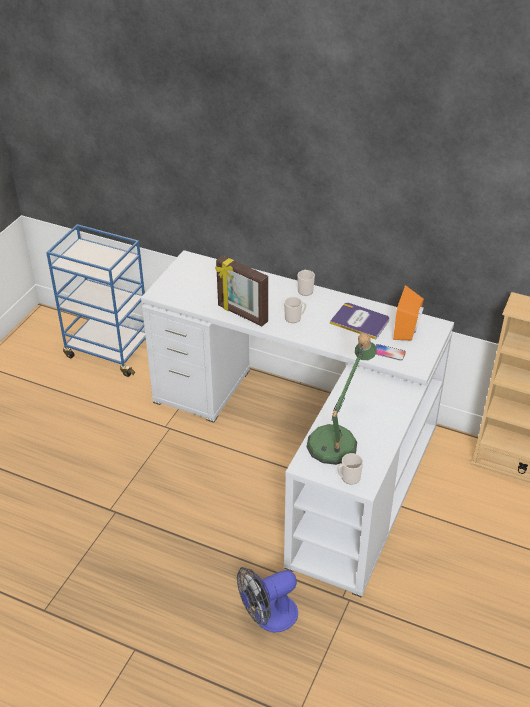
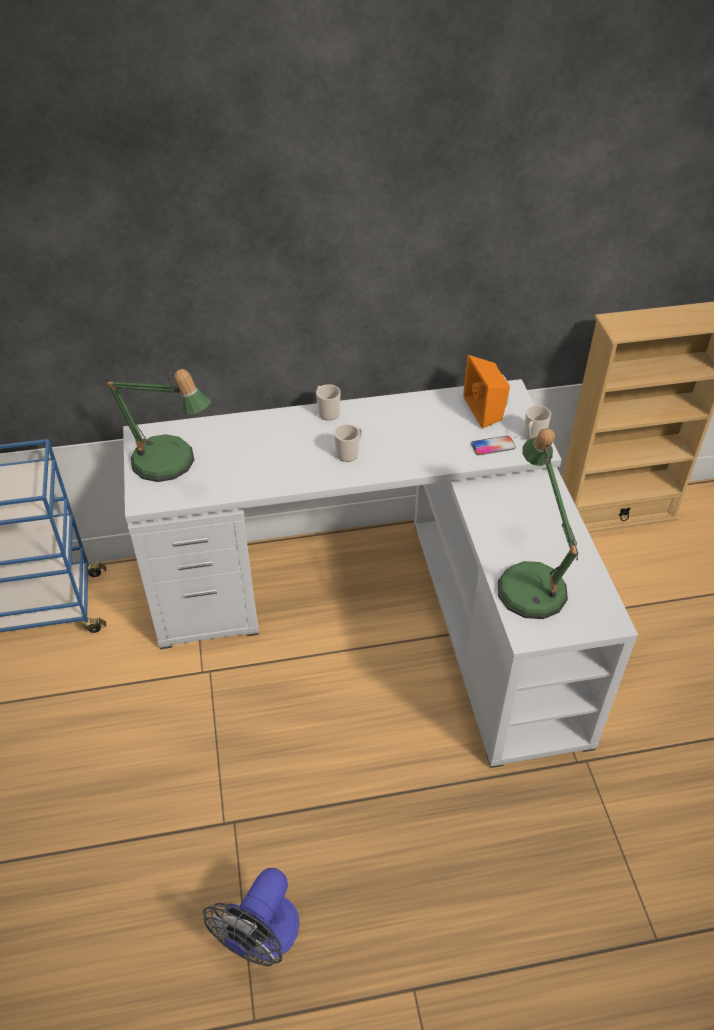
camera: 35 degrees left, 5 degrees up
(188, 281) = (170, 465): none -> table lamp
(242, 314) = (282, 478): picture frame -> none
(268, 617) = (524, 838): fan -> fan (261, 938)
(348, 478) = (587, 621): mug -> mug (533, 436)
(360, 321) = (426, 423): book -> none

